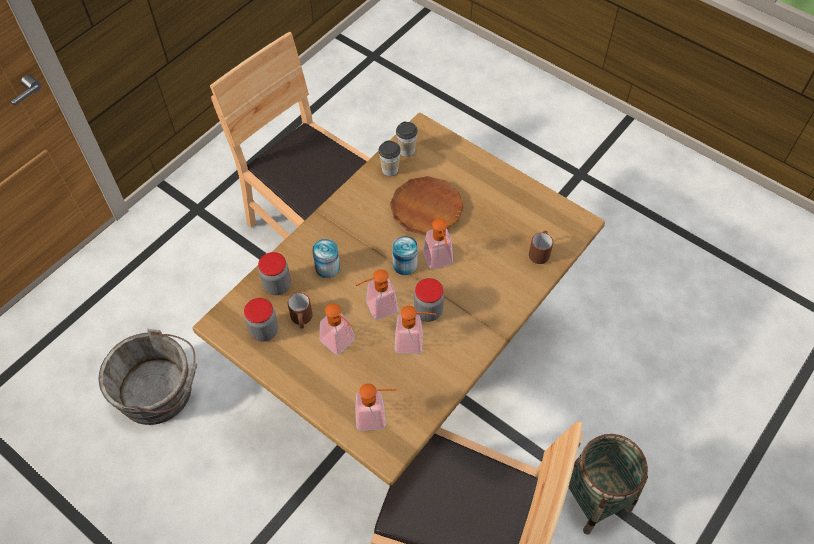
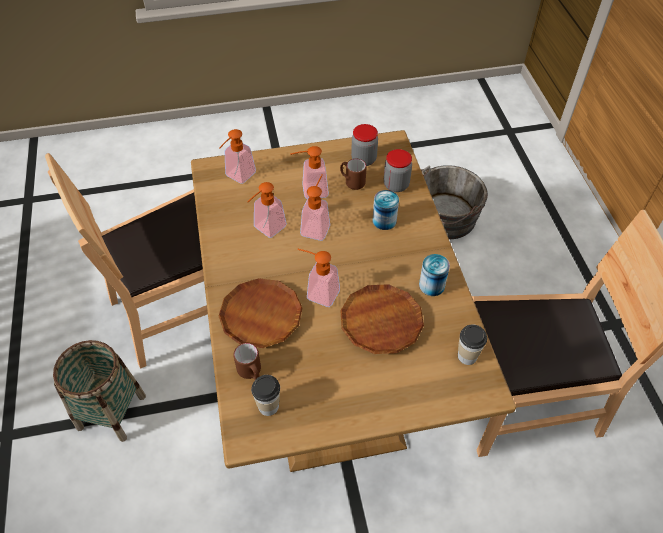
camera: 130 degrees right, 5 degrees down
(390, 169) = (453, 326): cup -> cup (268, 406)
(405, 264) = (338, 268): can -> can (431, 285)
(428, 311) = (282, 254): jar -> none
(494, 281) = (261, 316): none -> brown plate

